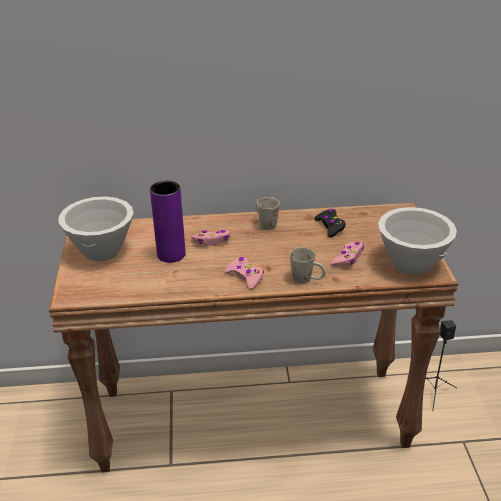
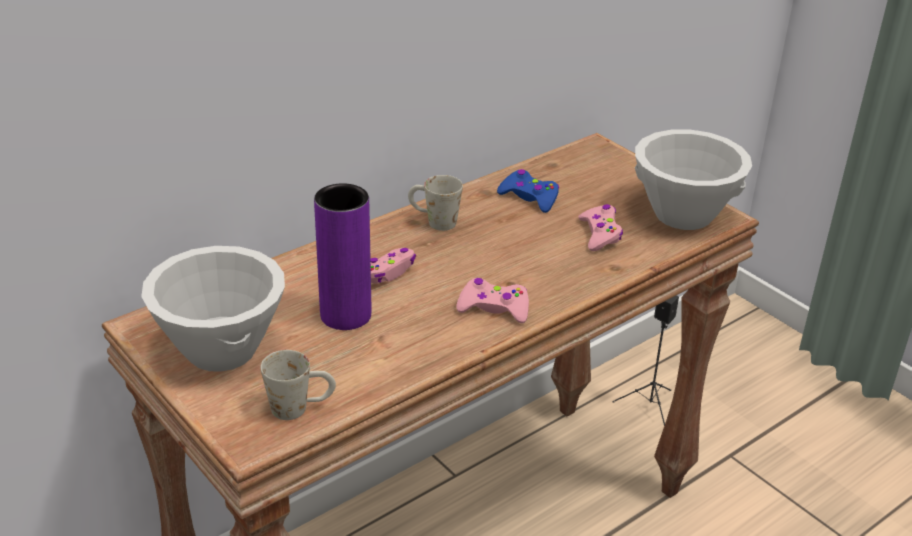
camera: 35 degrees left, 0 degrees up
(307, 280) = (581, 282): white mug -> white mug (300, 407)
(330, 226) = (529, 197): black game controller -> blue game controller

